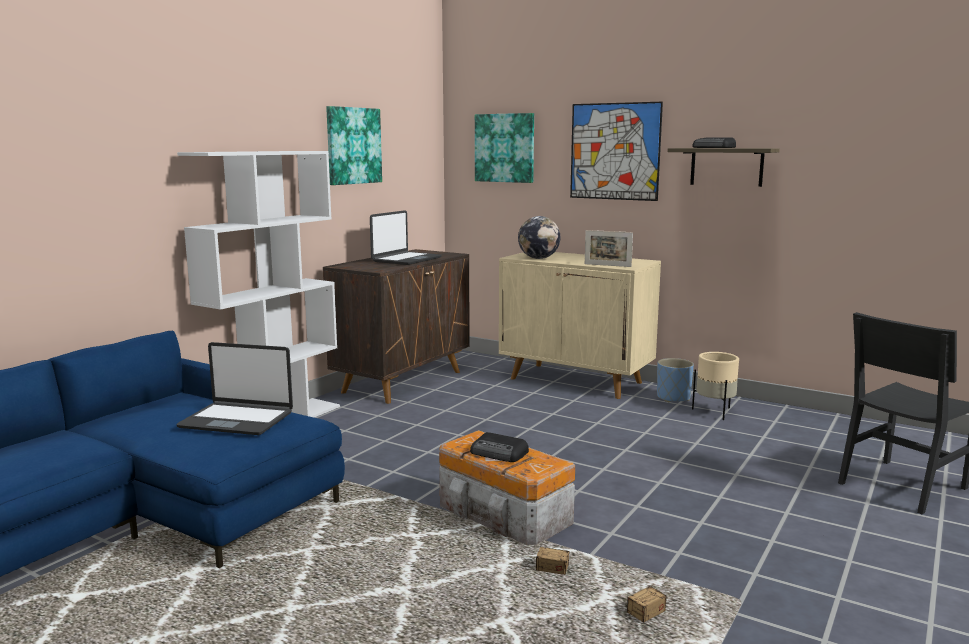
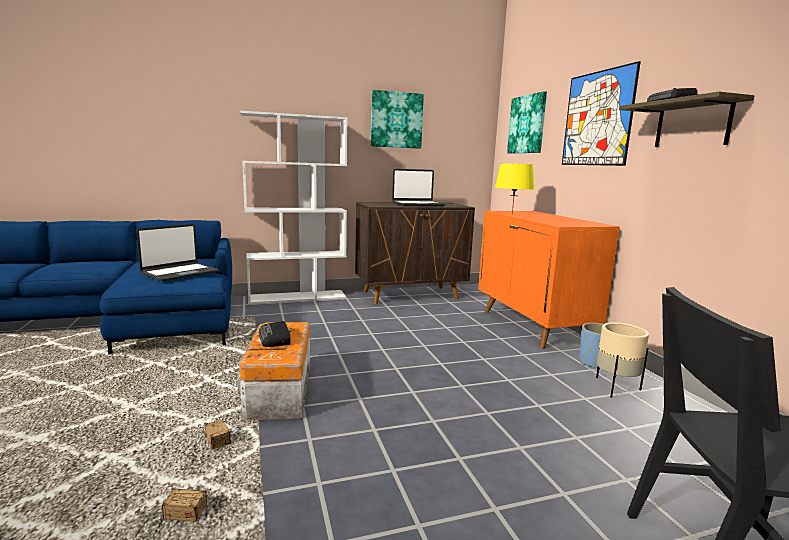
camera: 40 degrees right, 0 degrees up
(237, 420) = (179, 273): laptop -> laptop turned 105 degrees counterclockwise
(538, 258) = (512, 213): globe -> yellow table lamp
(576, 381) = (533, 326): beige cabinet -> orange cabinet
(607, 265) = (549, 222): picture frame -> none

